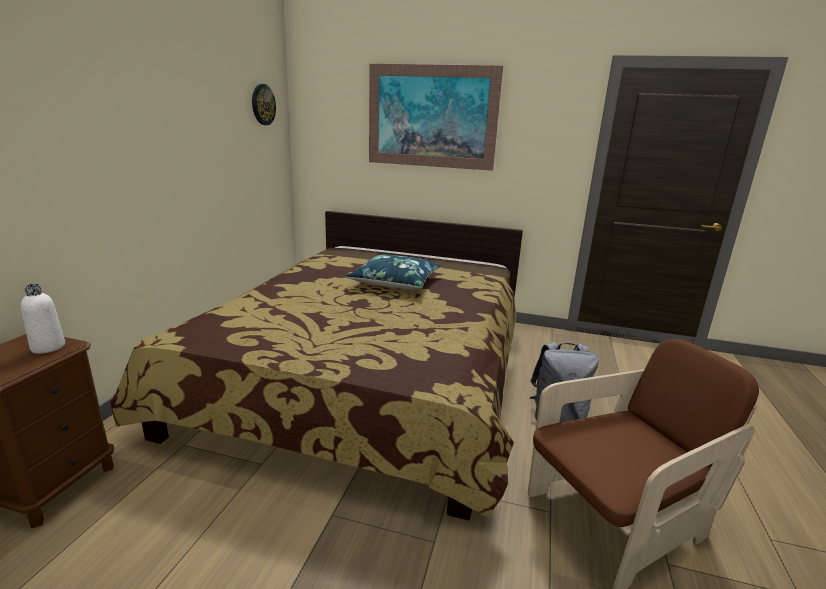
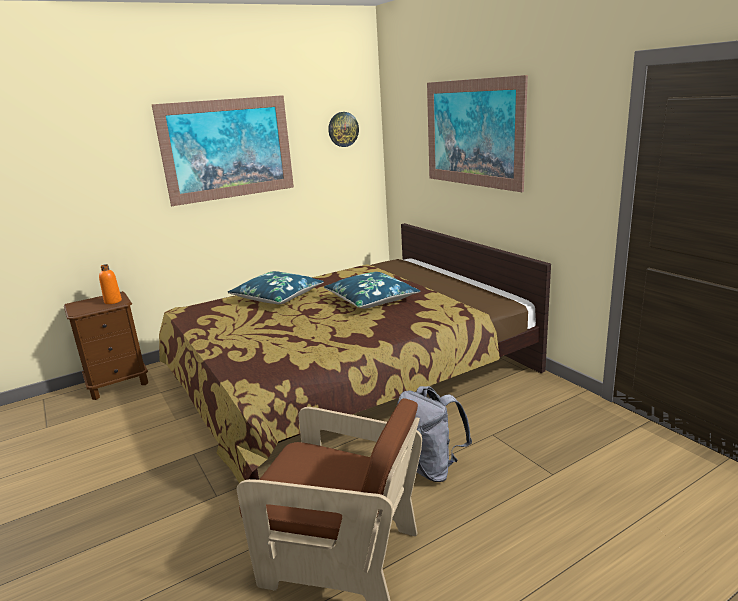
camera: 45 degrees right, 0 degrees up
(48, 347) = (113, 301): white bottle -> orange bottle
(161, 109) = (228, 149): none -> picture
(287, 297) = (277, 297): none -> blue pillow

